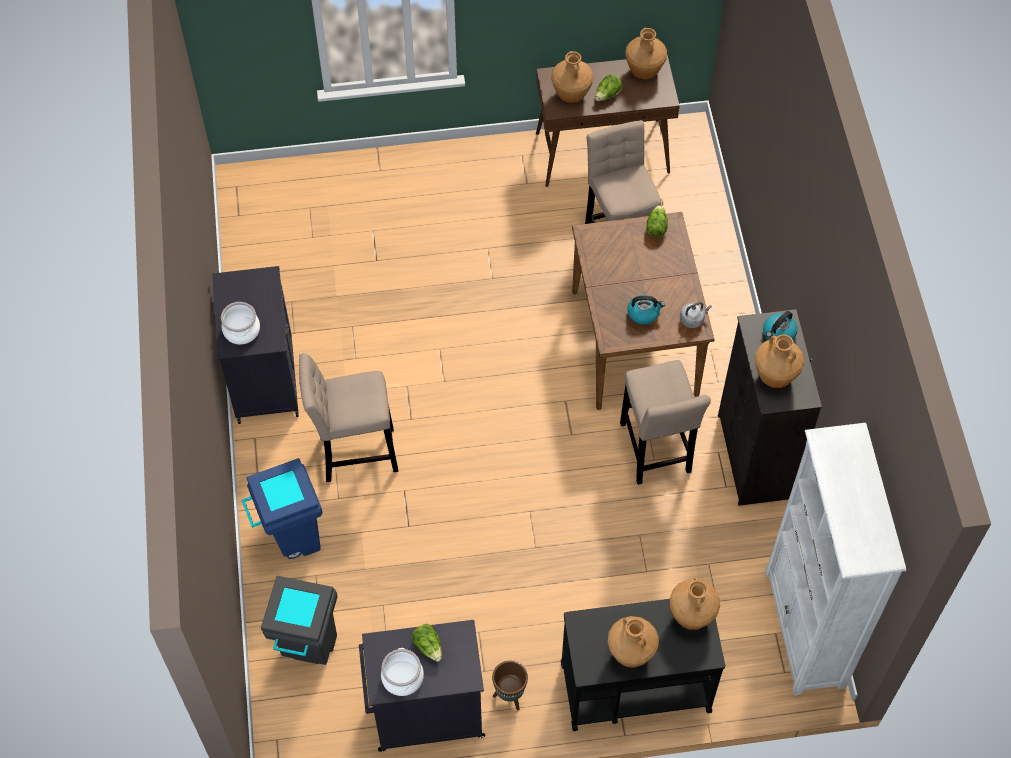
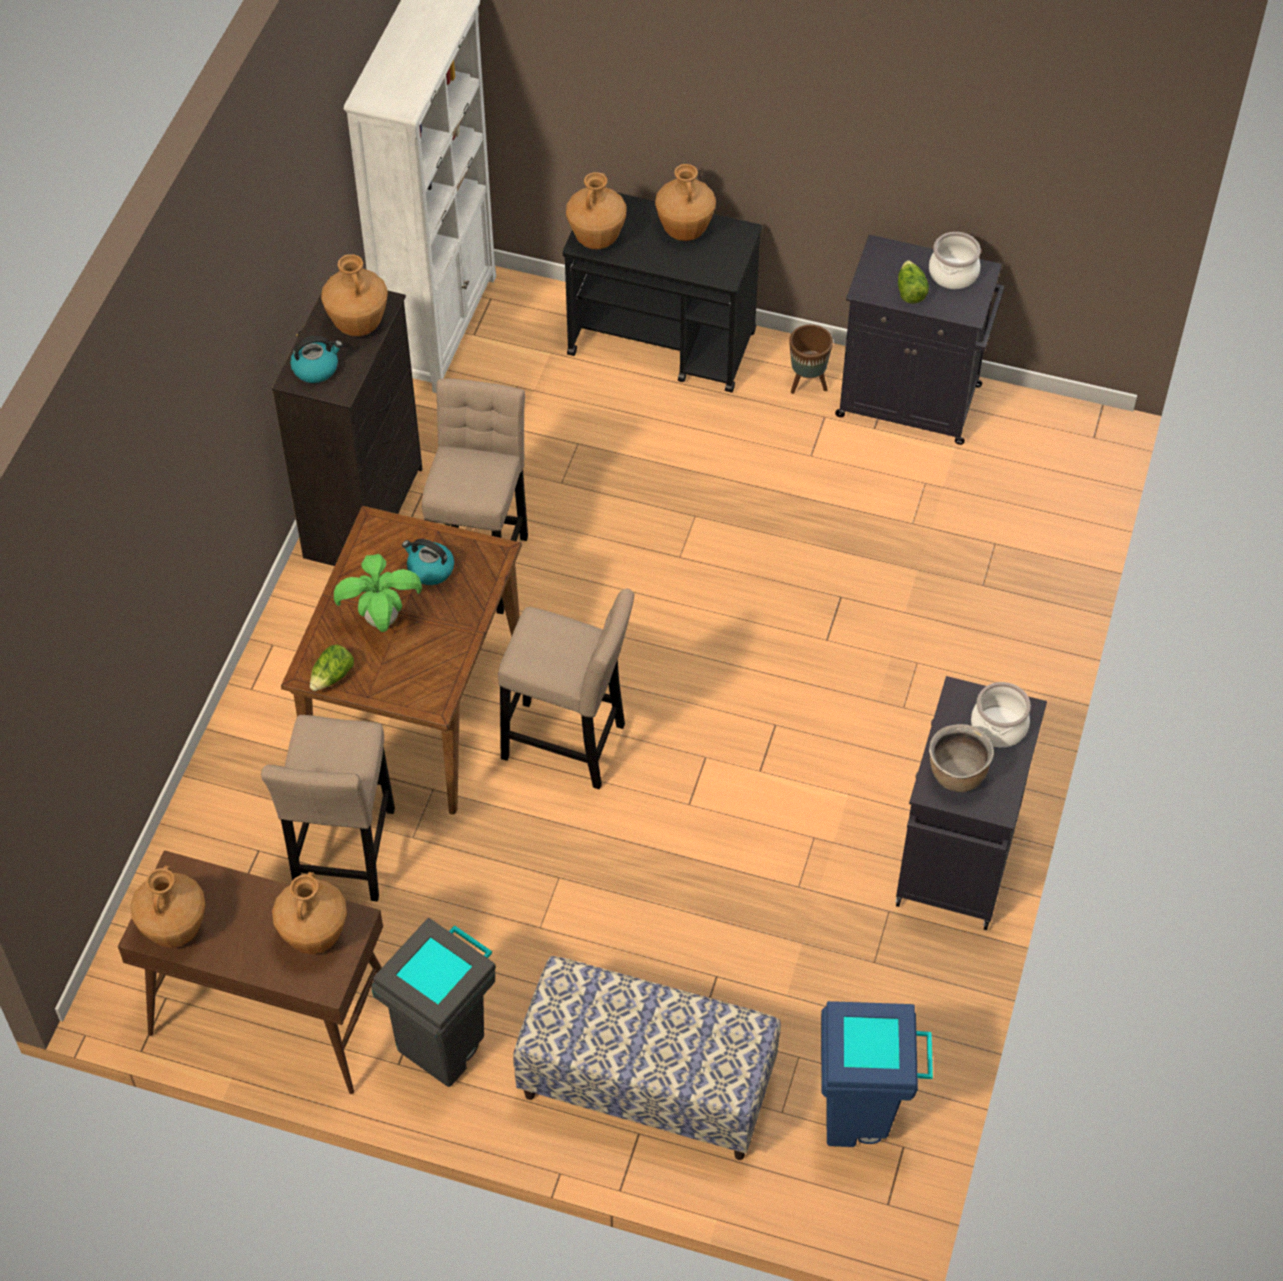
camera: 155 degrees left, 5 degrees down
(256, 291) = (956, 775): none -> brown cooking pot
(291, 540) = (998, 636): blue trash can -> blue trash can (863, 1116)
(308, 653) = (1023, 507): grey trash can -> grey trash can (446, 1044)
(354, 453) = (872, 709): beige stool -> beige stool (569, 745)
(387, 193) = (646, 1086): none -> bench
(607, 94) = (258, 913): lettuce -> none
(651, 271) = (382, 620): none -> potted plant
(693, 319) = (371, 538): grey kettle -> none

